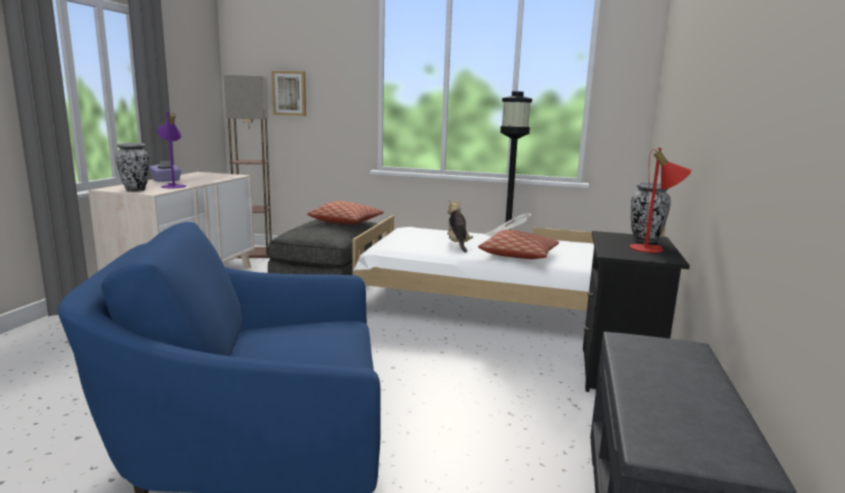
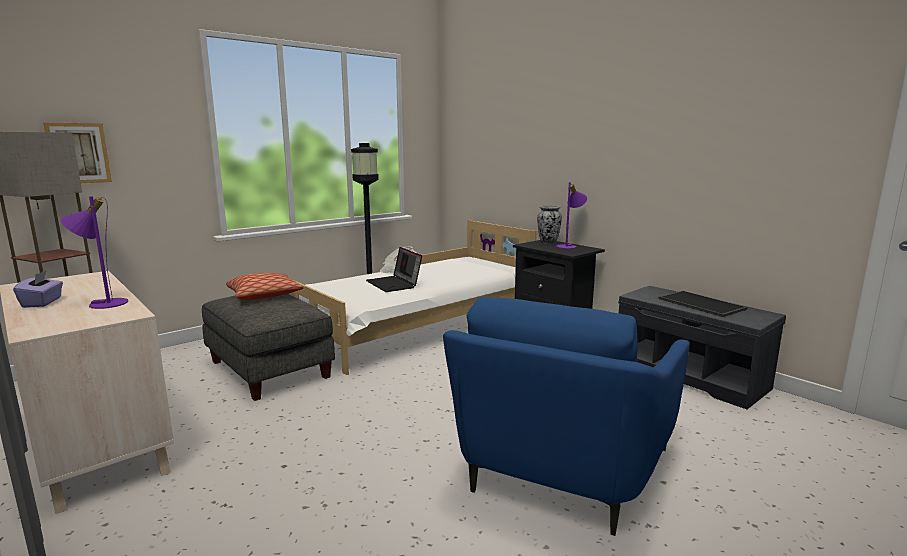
camera: 55 degrees left, 0 degrees up
(136, 190) = (91, 320): vase -> none
(457, 244) = (394, 284): plush toy -> laptop
(519, 255) = (448, 278): pillow -> none
(653, 249) = (569, 246): red table lamp -> purple table lamp
(676, 390) = (699, 304): none -> tray

